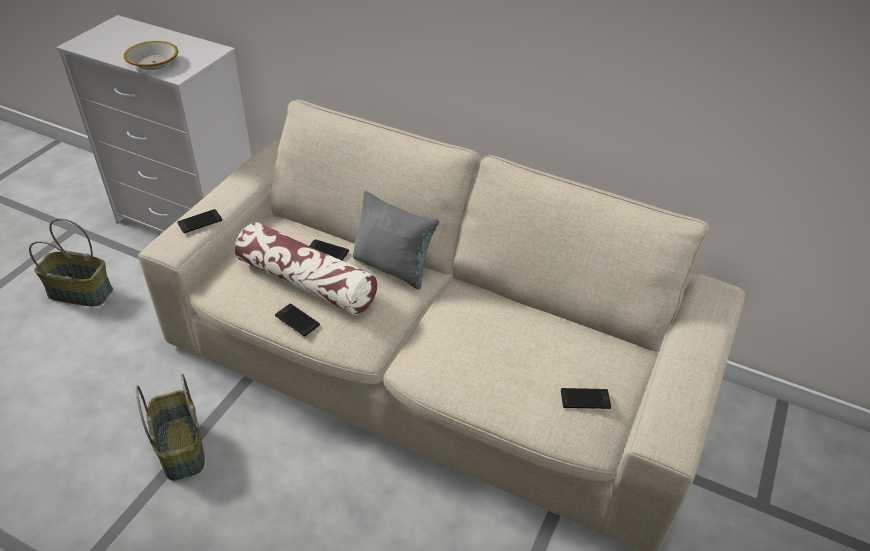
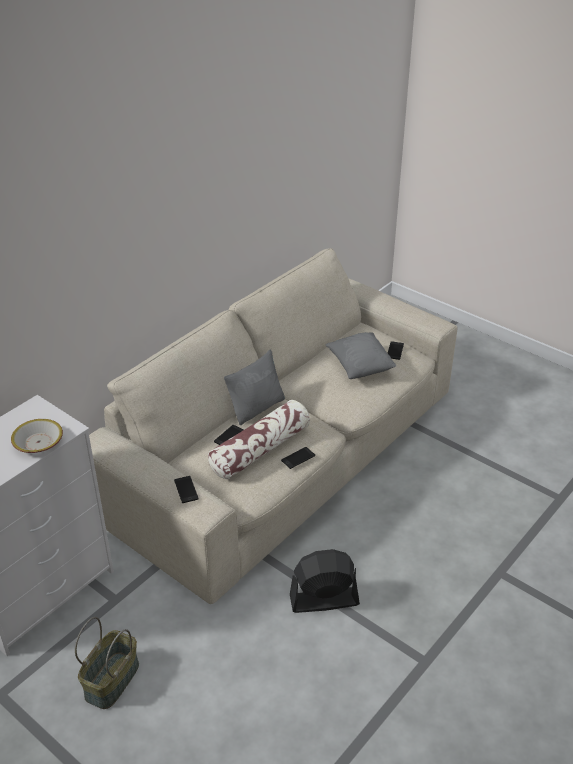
camera: 75 degrees left, 5 degrees down
(180, 448) = (324, 600): basket -> black fan
(521, 359) = (360, 367): none -> grey pillow

